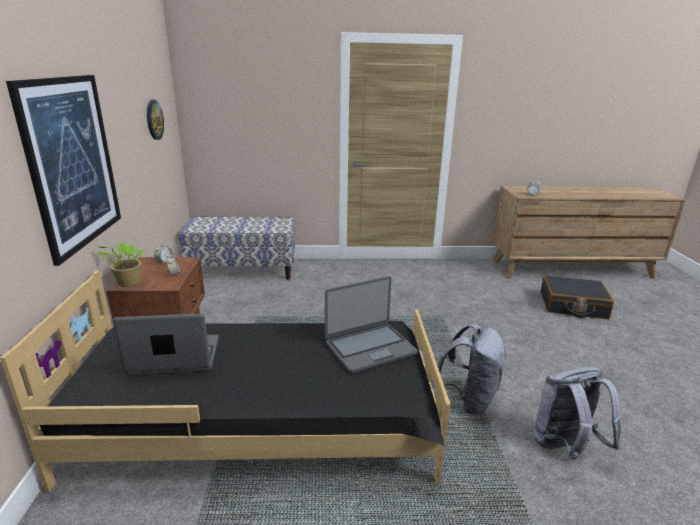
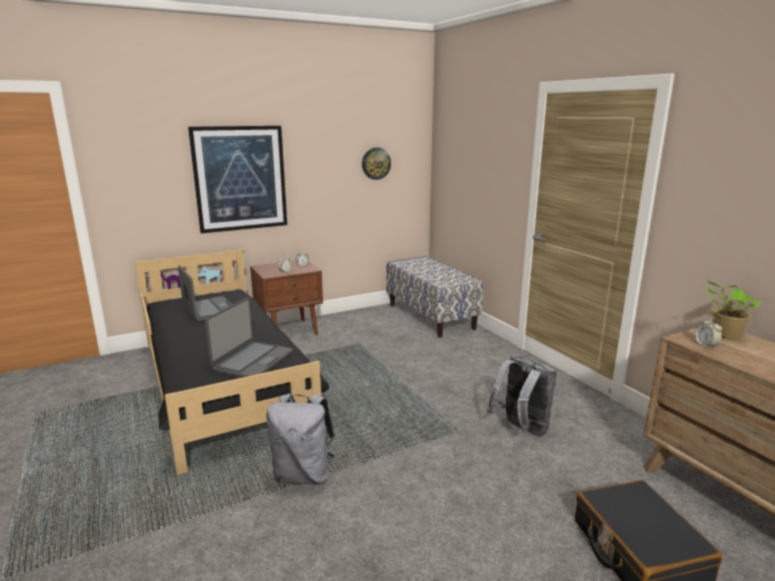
camera: 65 degrees right, 5 degrees down
(127, 283) = (263, 267): potted plant -> potted plant (724, 334)
(369, 348) = (252, 361): laptop -> laptop turned 105 degrees counterclockwise
(564, 447) = (251, 554): grey backpack -> grey backpack (521, 429)

